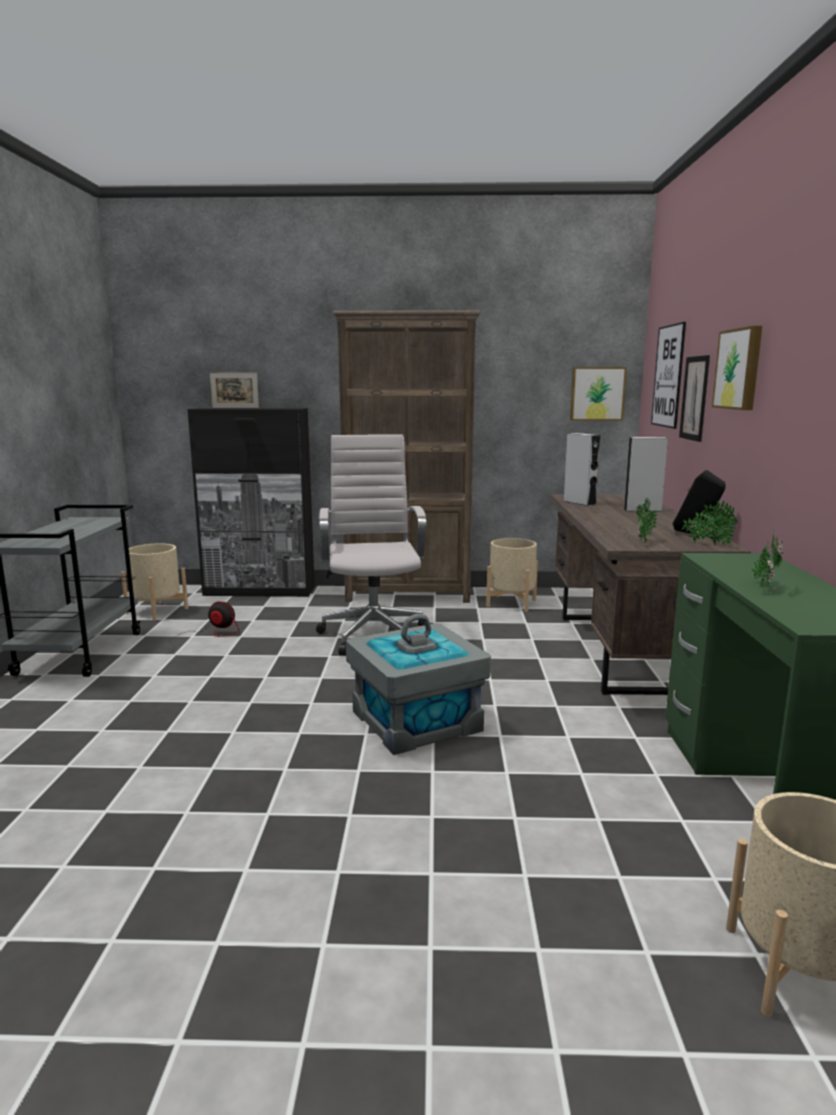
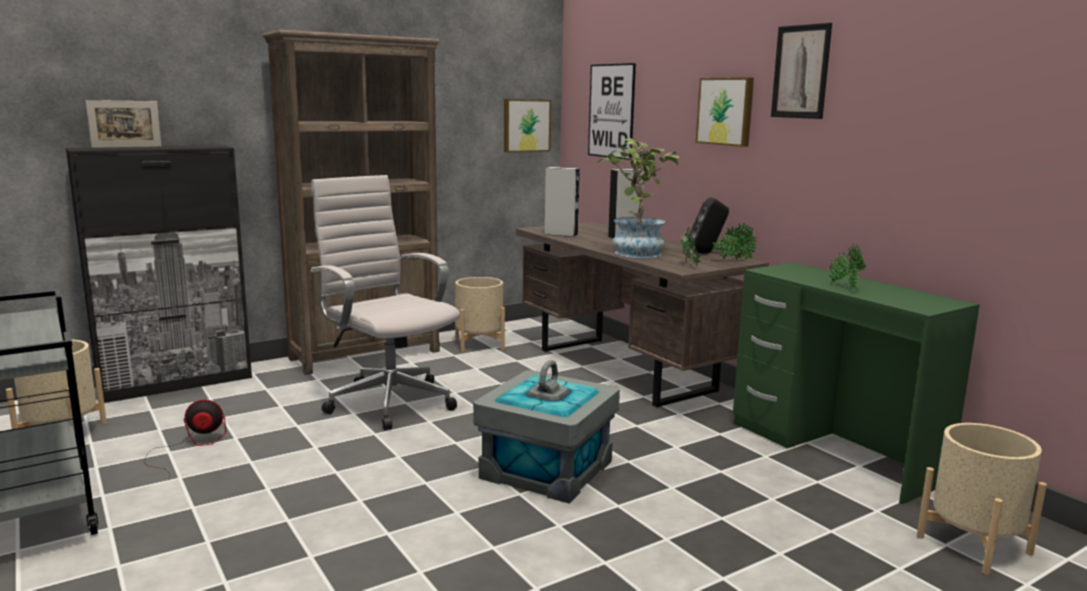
camera: 35 degrees left, 0 degrees up
(617, 524) = (635, 251): none -> potted plant
(694, 398) = (659, 133): picture -> picture (801, 72)

